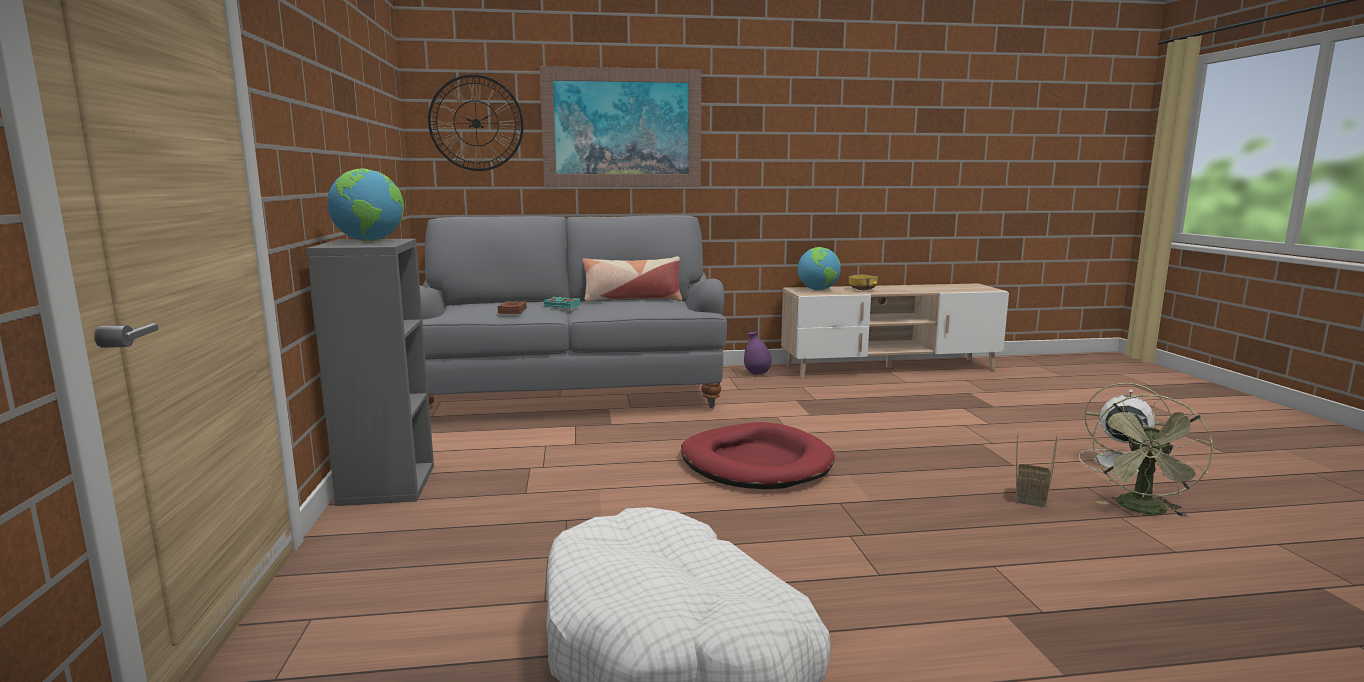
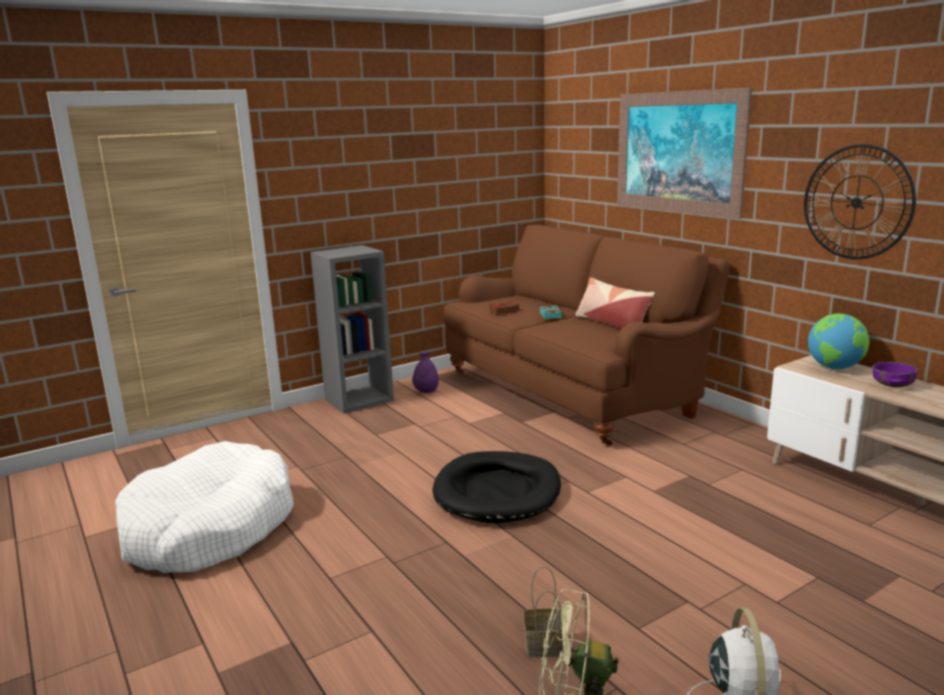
camera: 65 degrees right, 5 degrees up
(370, 241) = (354, 250): globe -> none
(476, 123) = (581, 146): wall clock -> wall clock (856, 202)
(572, 393) = (572, 391): grey sofa -> brown sofa
(755, 463) = (497, 492): red dog bed -> black dog bed
(757, 374) = (749, 440): purple vase -> purple vase (426, 392)
(862, 289) = (892, 384): yellow bowl -> purple bowl

